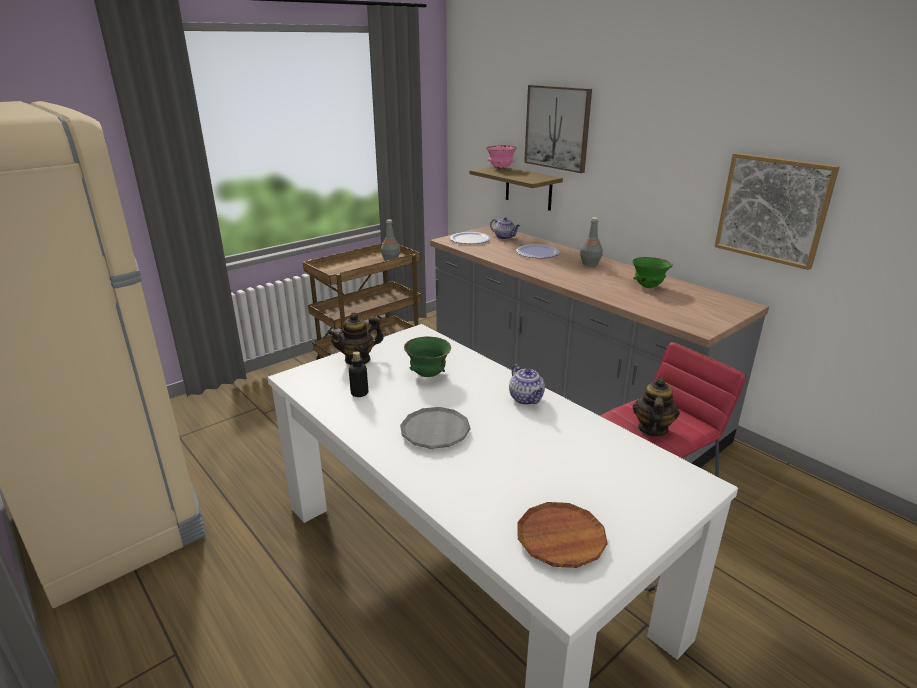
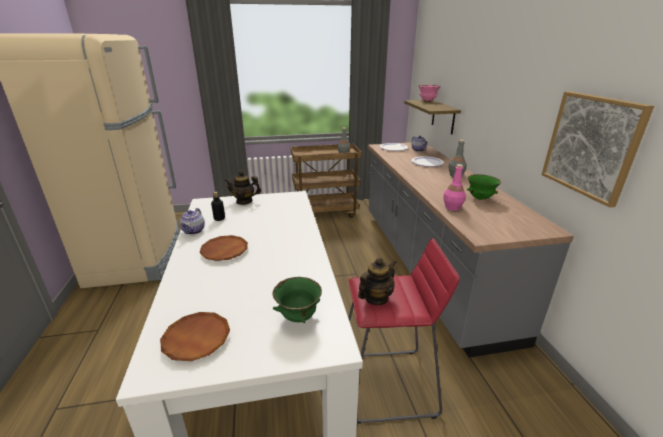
camera: 30 degrees right, 0 degrees up
(428, 375) = (267, 219): green bowl -> green bowl (298, 317)
(435, 432) = (224, 251): grey plate -> brown plate
(527, 399) = (302, 249): teapot -> teapot (193, 231)
(557, 128) = (462, 71): picture -> none
(636, 303) = (452, 207): none -> pink bottle

